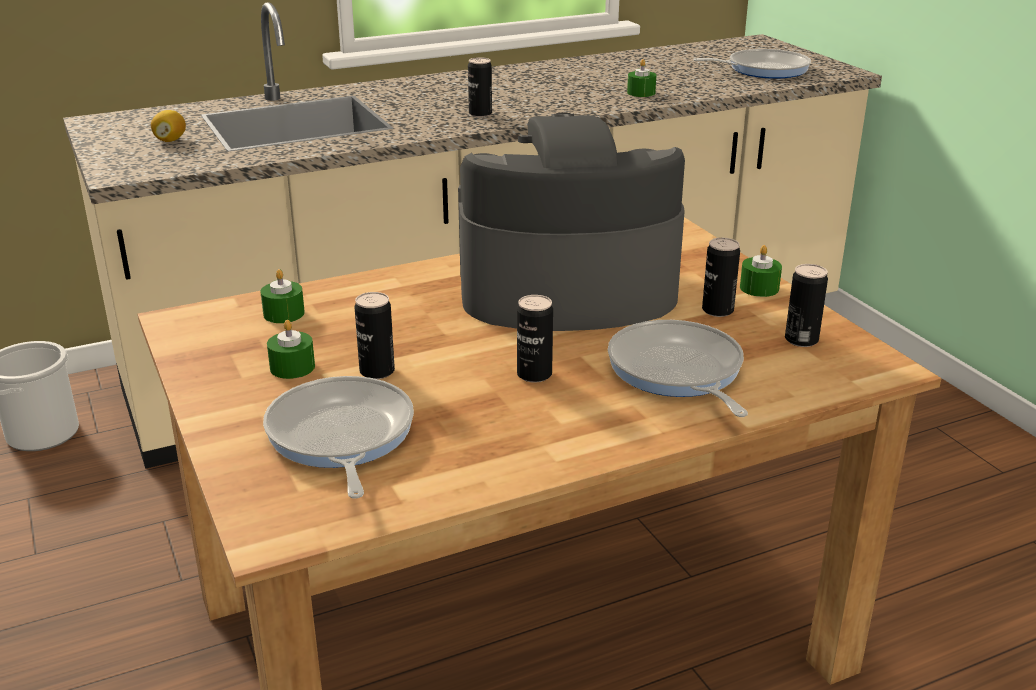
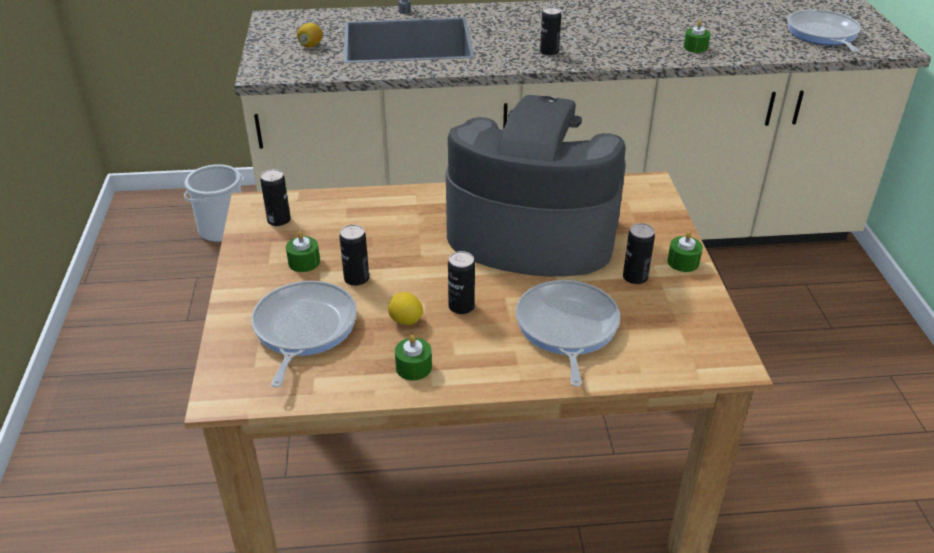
camera: 20 degrees right, 10 degrees up
(284, 314) = (323, 213): green candle -> green candle (413, 367)
(474, 402) = (405, 321): none -> lemon
(763, 69) = (823, 34): frying pan -> frying pan turned 105 degrees counterclockwise
(801, 340) = (682, 320): can -> can (279, 220)

